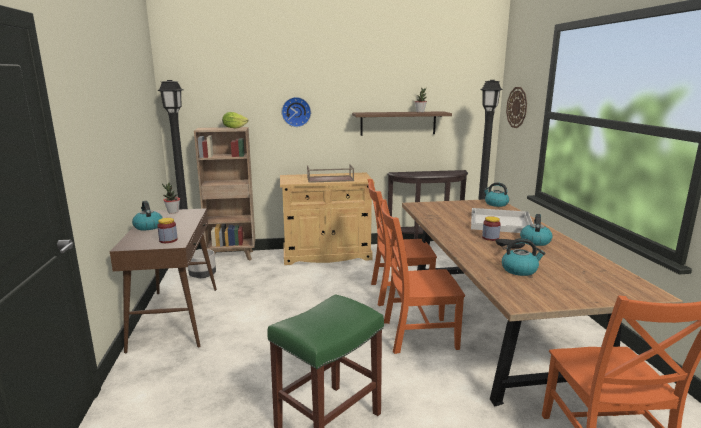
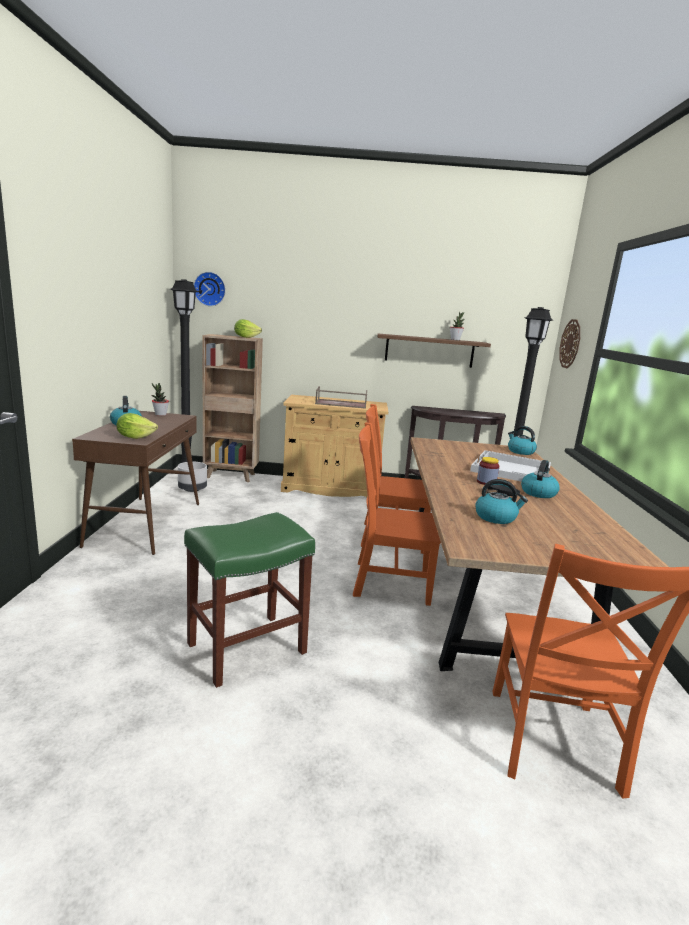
camera: 10 degrees right, 0 degrees up
(168, 240) = (135, 437): jar -> lettuce
(296, 112) = (315, 327): wall clock -> wall clock (210, 289)

